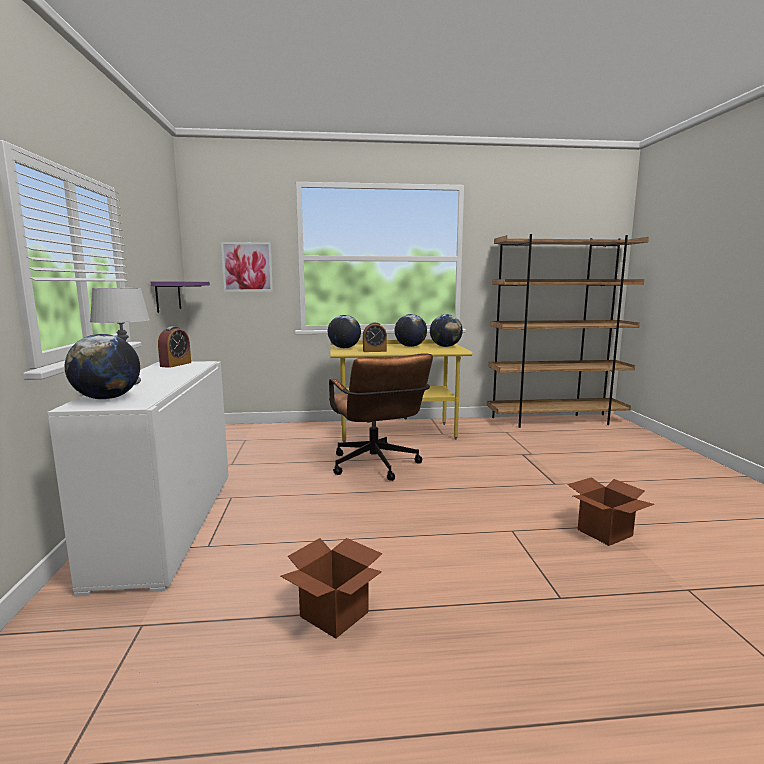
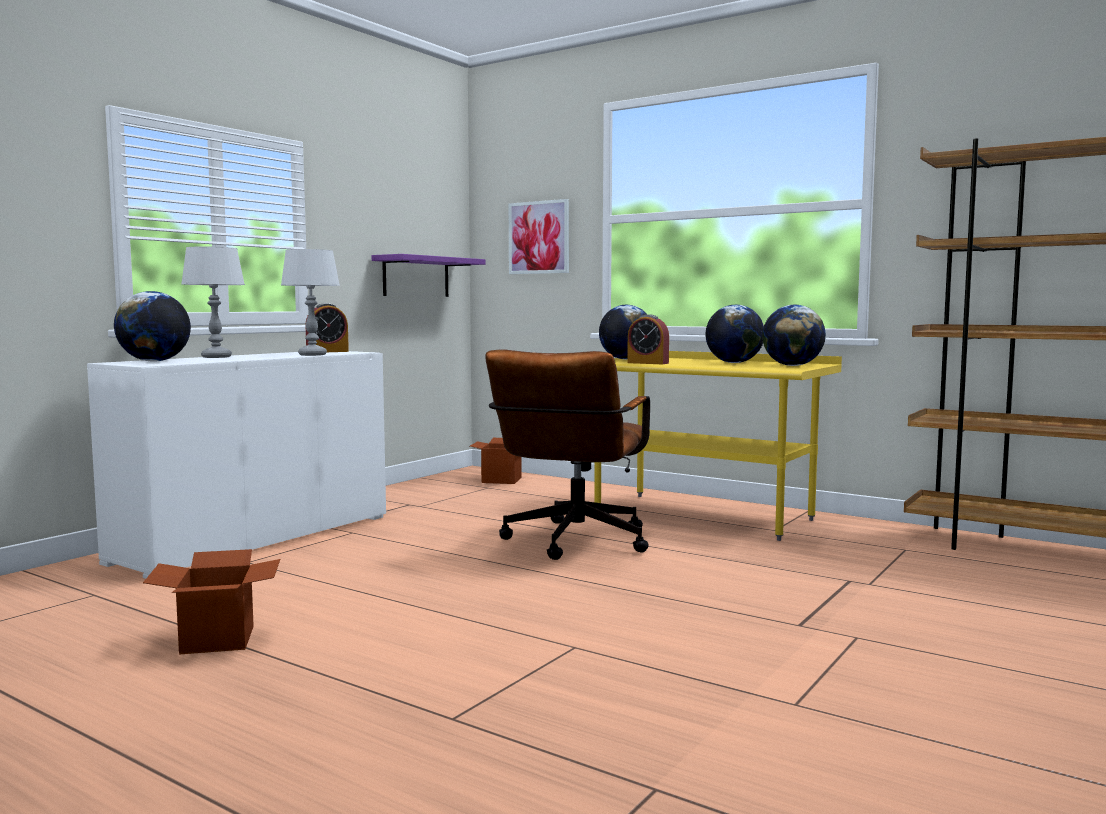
camera: 40 degrees right, 5 degrees down
(191, 370) = (313, 355): none -> grey table lamp
(604, 532) = (711, 694): cardboard box -> cardboard box (502, 480)

